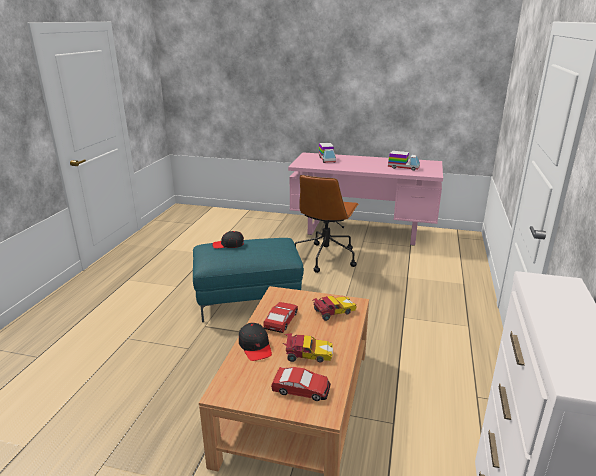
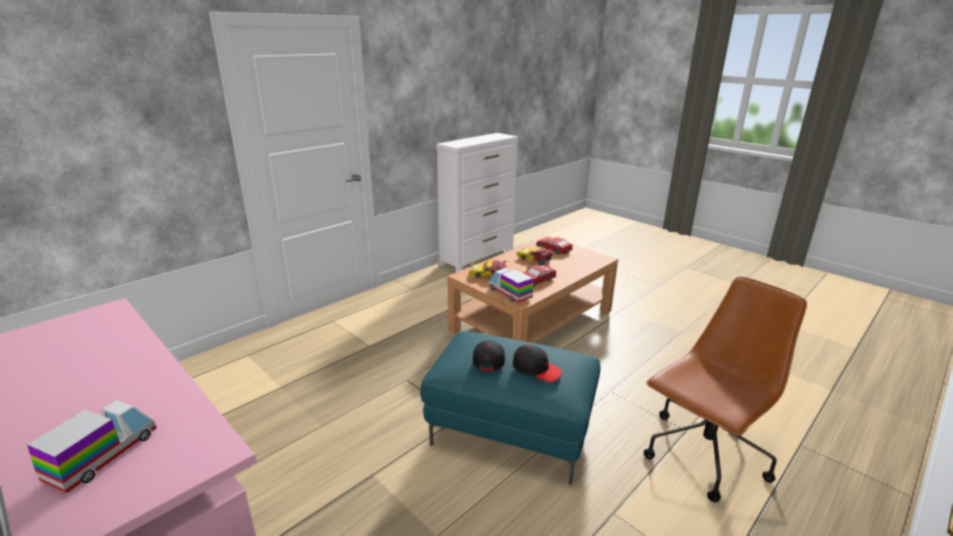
camera: 150 degrees left, 0 degrees up
(255, 346) = (568, 272): black cap -> black cap (489, 358)
(326, 257) = (316, 477): brown office chair -> brown office chair (703, 456)
(403, 167) = (87, 344): toy truck -> toy truck (510, 293)

